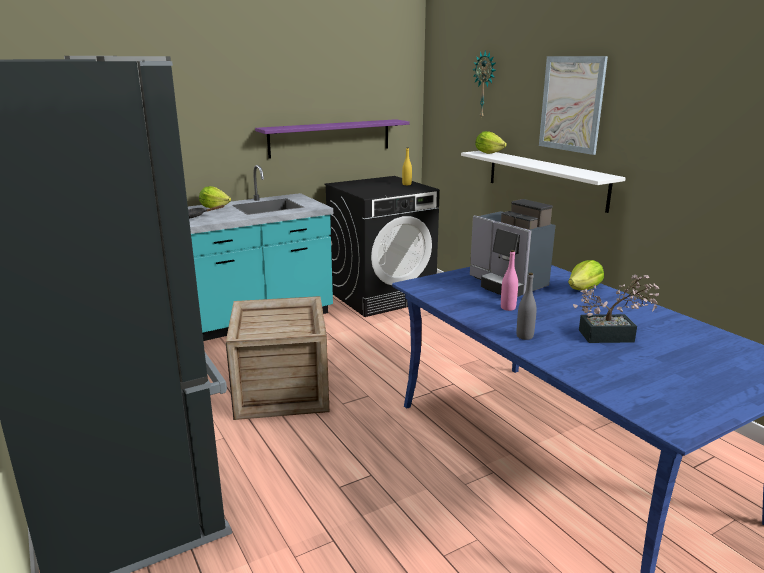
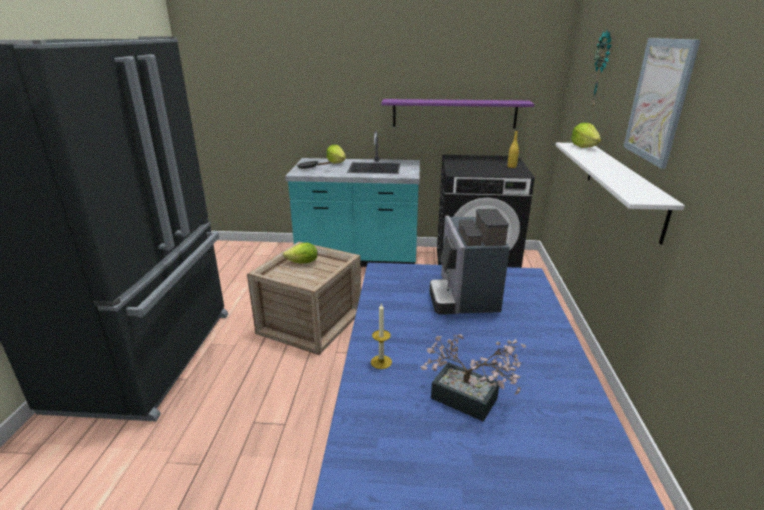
camera: 35 degrees right, 5 degrees up
(508, 308) = (420, 323): pink bottle -> none
(524, 336) = (381, 362): grey bottle -> candle
(584, 289) = (537, 330): lettuce -> lettuce (303, 263)

